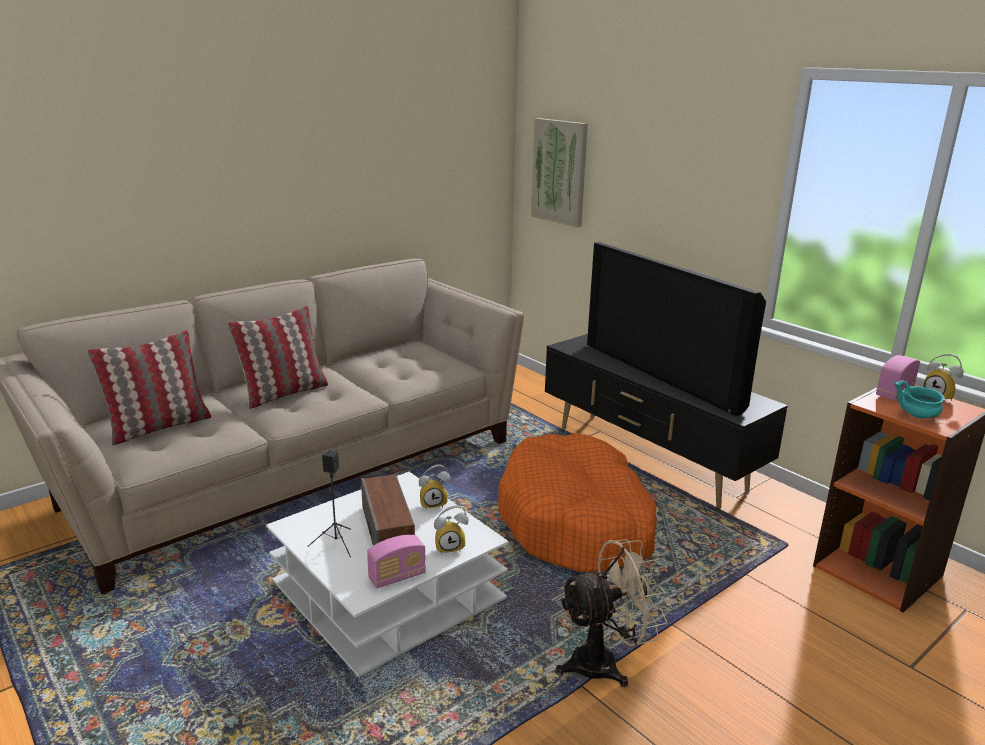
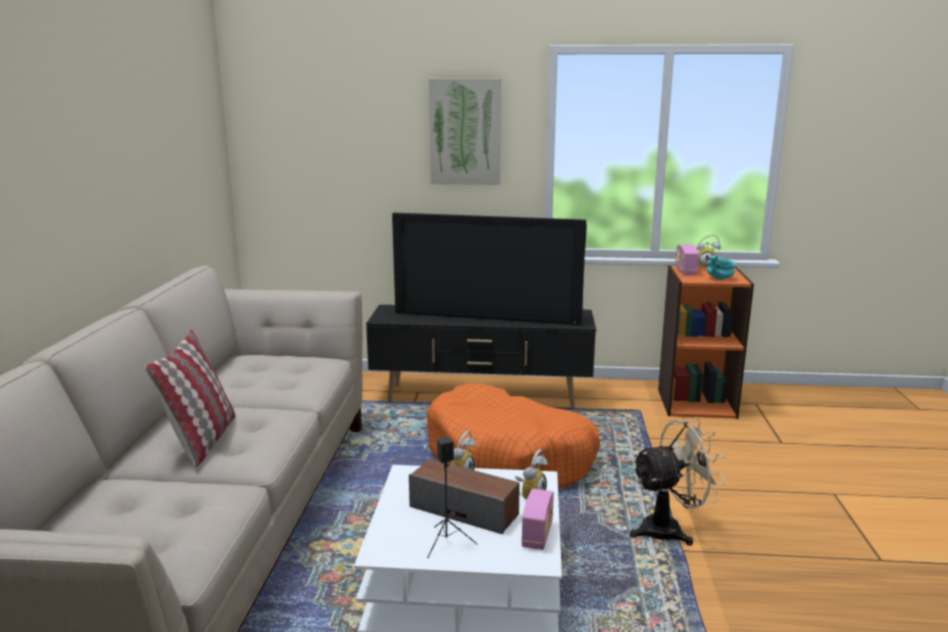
camera: 45 degrees left, 5 degrees down
(158, 427) = (121, 528): pillow -> none
(560, 172) = (297, 157): picture -> picture (465, 132)
(605, 662) = (670, 529): beige fan -> beige fan turned 45 degrees clockwise

